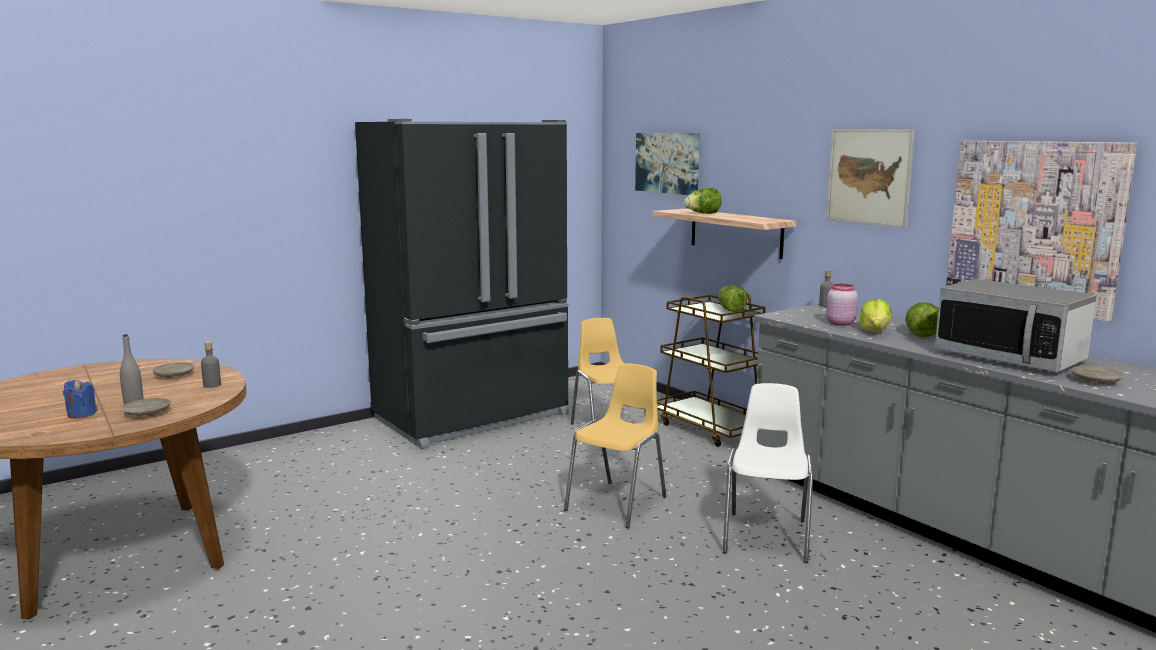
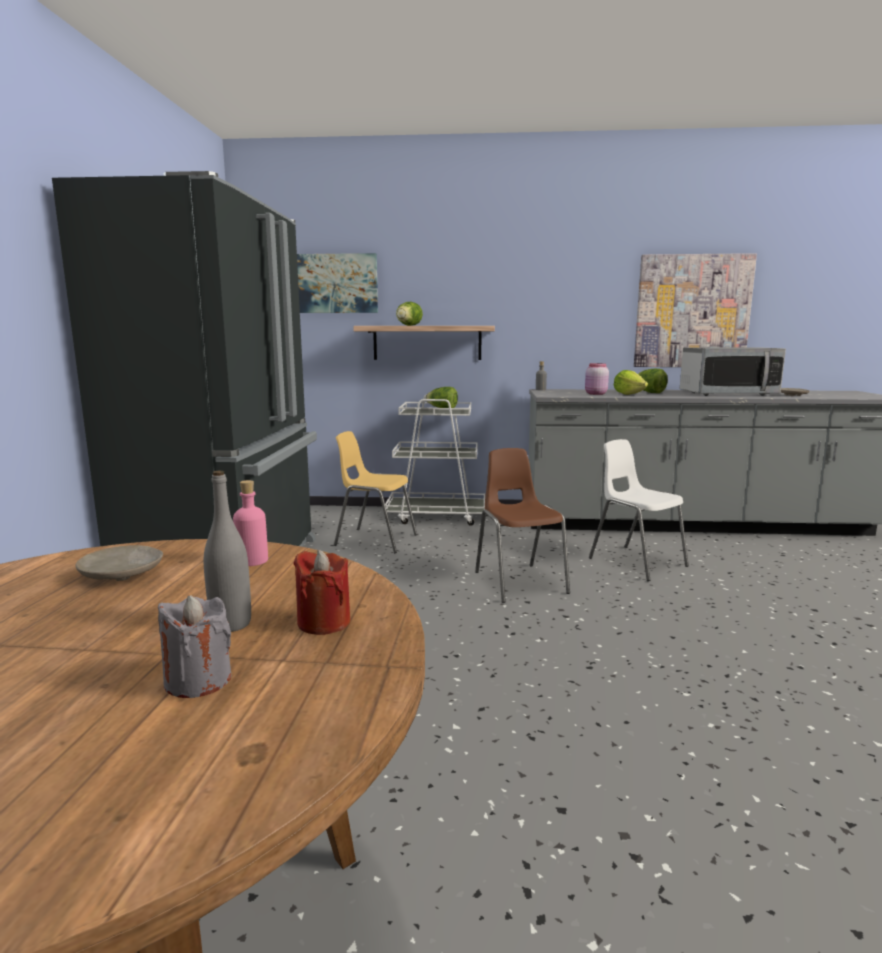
camera: 50 degrees left, 0 degrees up
(81, 414) = (198, 680): blue candle -> grey candle
(146, 414) = (324, 622): beige plate -> red candle
(212, 385) = (252, 561): grey bottle -> pink bottle
(618, 504) = (519, 582): yellow chair -> brown chair
(711, 428) = (437, 516): brown cart -> white cart
(869, 177) = (562, 285): picture -> none

